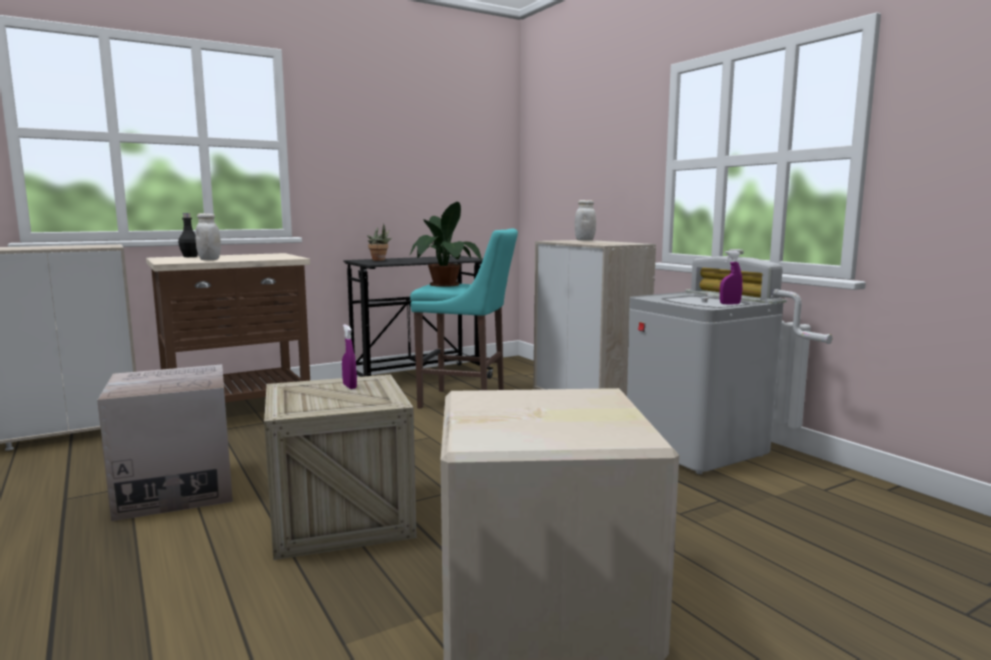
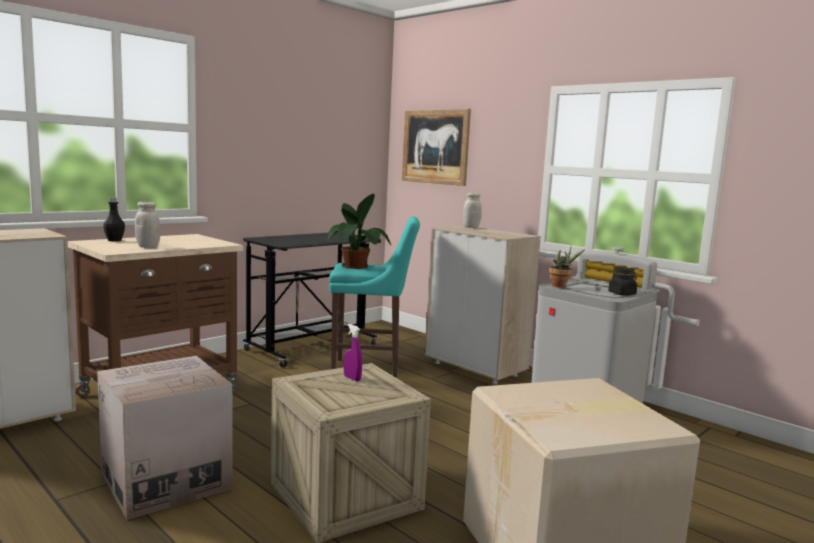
camera: 15 degrees left, 0 degrees up
(380, 260) = (279, 239): potted plant -> potted plant (561, 286)
(560, 155) = (435, 146): none -> picture
(730, 304) = (622, 294): purple spray bottle -> black jar

